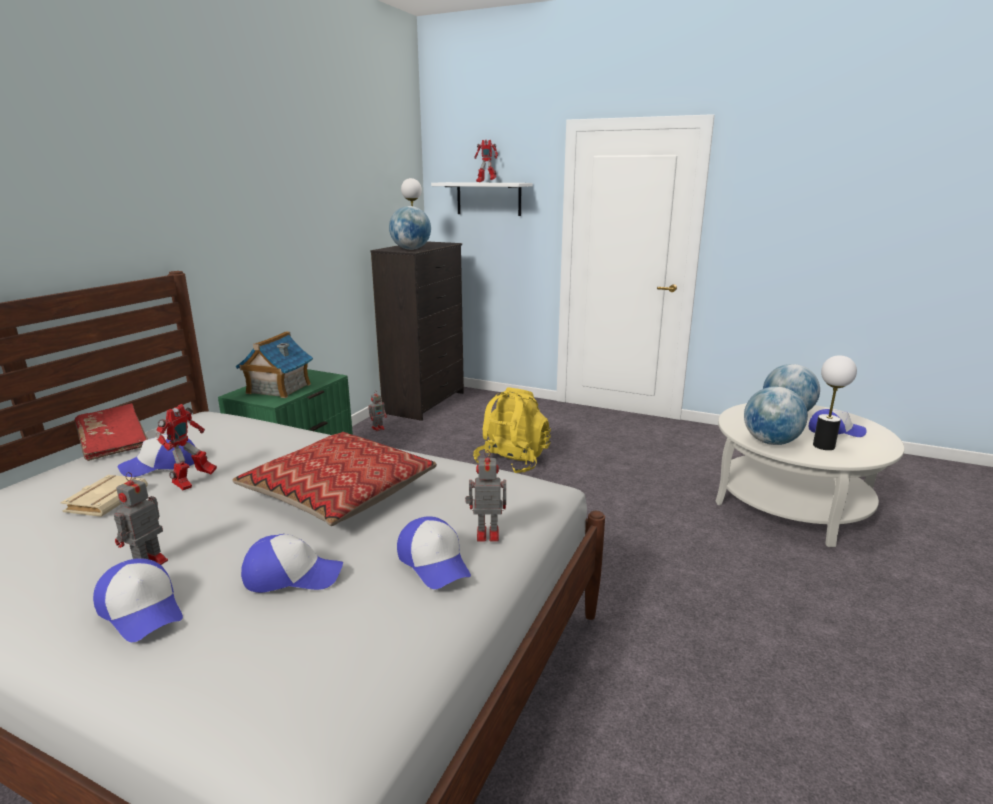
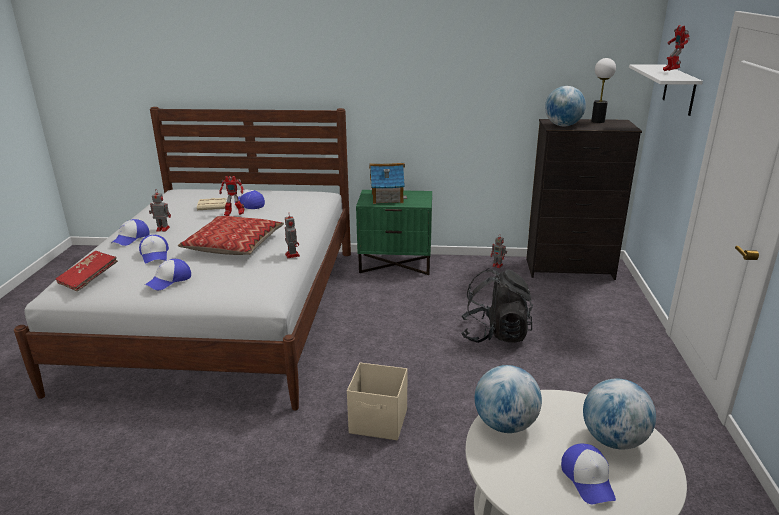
camera: 70 degrees right, 5 degrees up
(114, 443) = (271, 189): red book -> red book (89, 279)
(486, 534) = (200, 288): toy robot -> toy robot (292, 255)
(512, 462) = (495, 334): yellow backpack -> black backpack
(637, 558) = (379, 422): none -> beige storage box
(824, 446) = (526, 465): table lamp -> none

